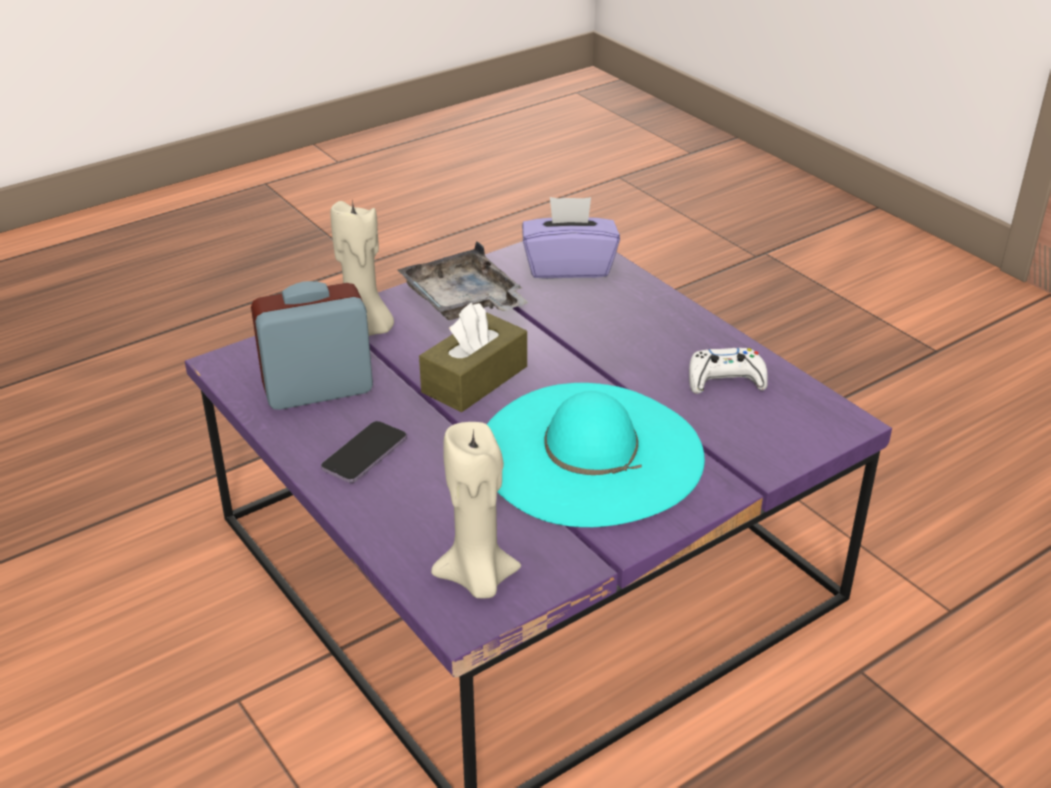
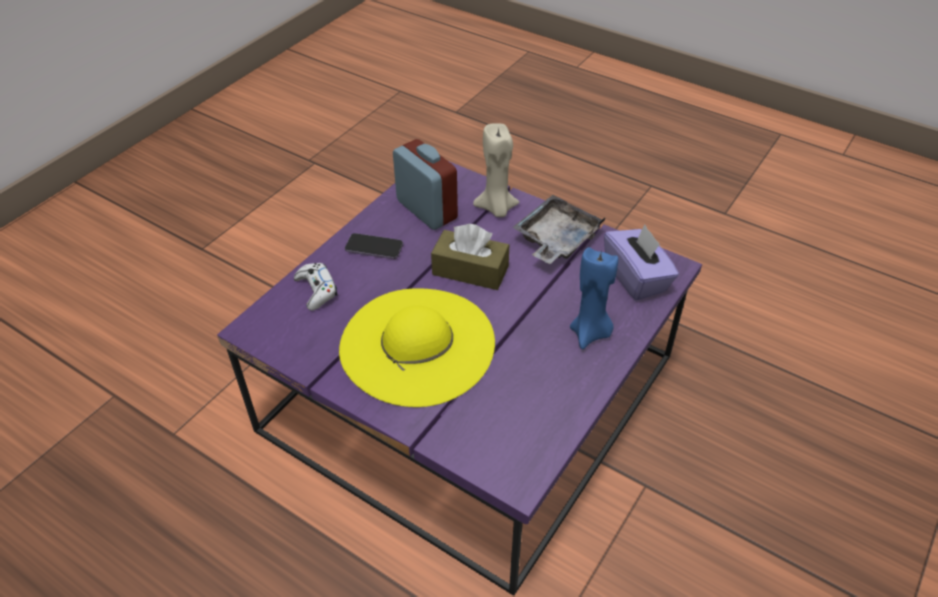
camera: 70 degrees right, 10 degrees up
(477, 579) = (281, 326): beige candle -> none
(589, 453) = (417, 344): turquoise hat -> yellow hat
(641, 319) = (590, 333): none -> blue candle
(725, 380) = (537, 398): white game controller -> white game controller (316, 290)

